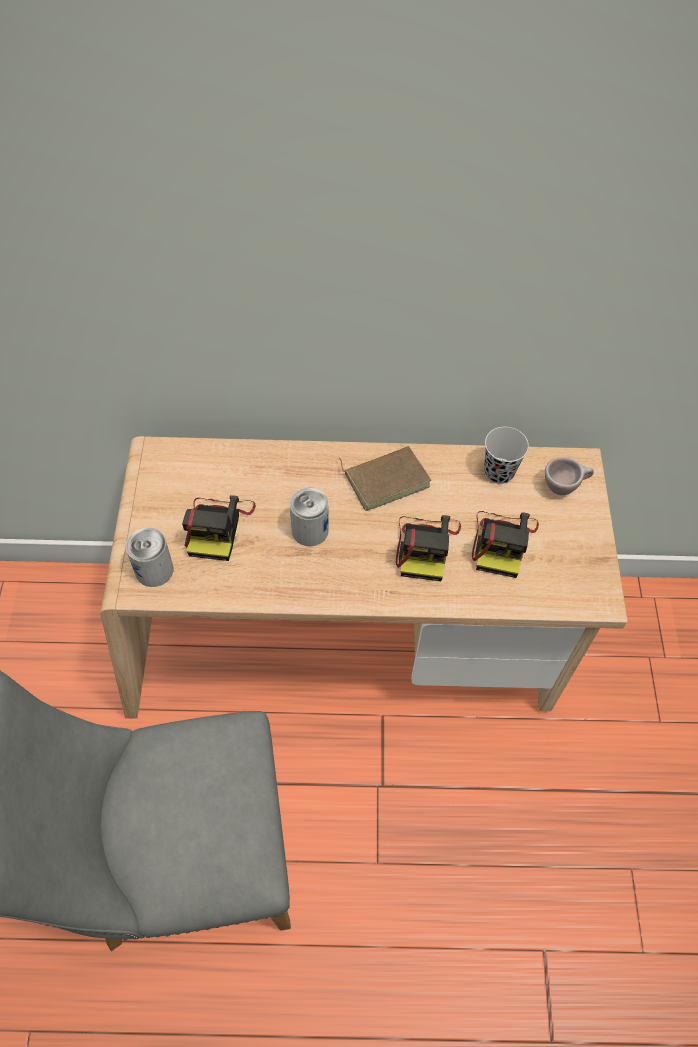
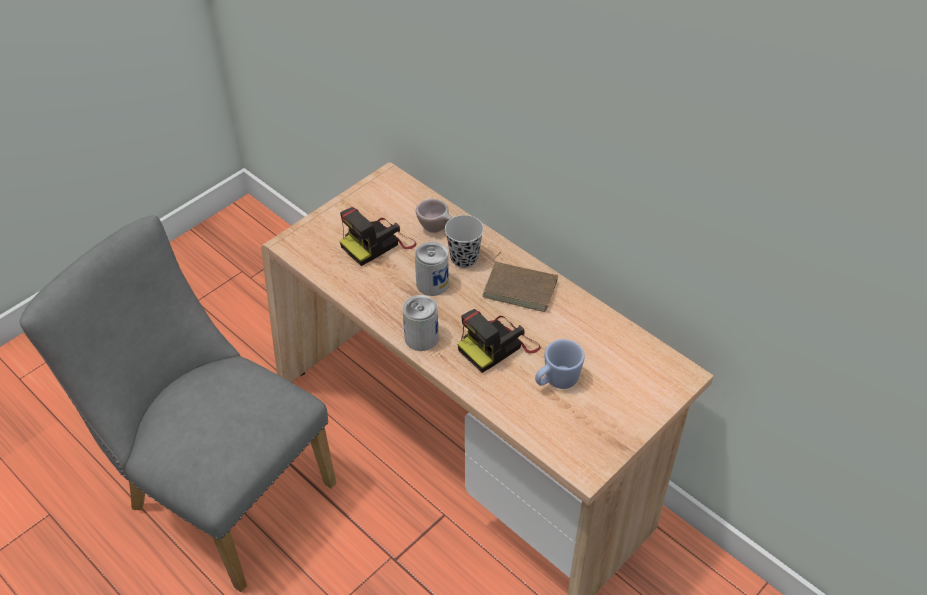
camera: 45 degrees right, 10 degrees down
(154, 570) = (313, 242): can -> can (421, 337)
(499, 472) = (610, 337): black cup -> black cup (464, 258)
(502, 542) = (556, 381): camera -> blue mug
(564, 487) = (649, 380): beige cup -> beige cup (437, 229)

